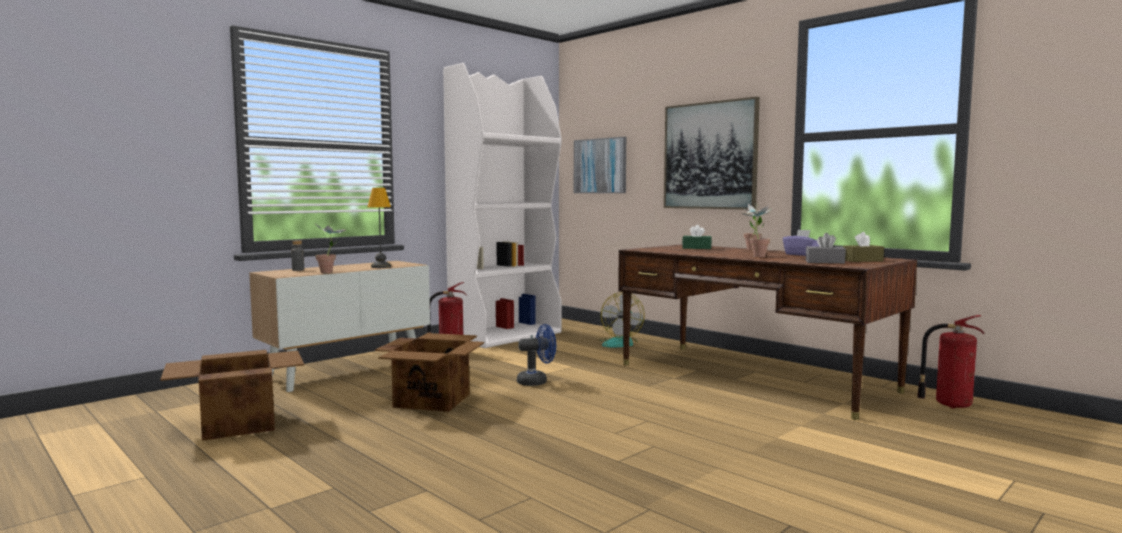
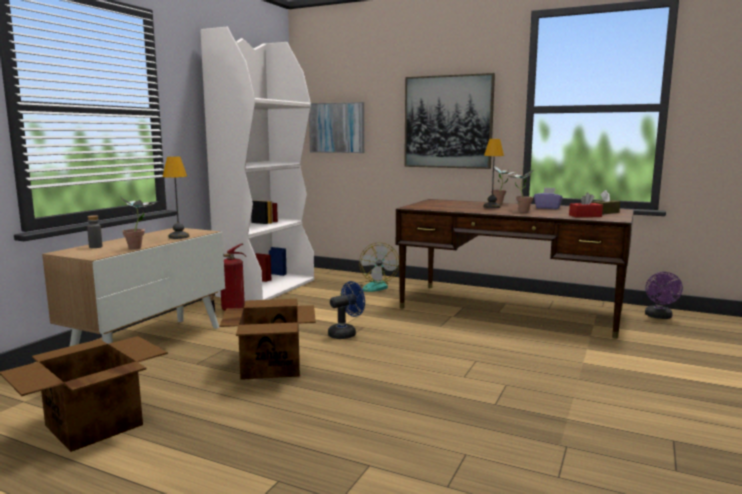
camera: 20 degrees left, 5 degrees up
(696, 248) = (453, 203): green tissue box -> none
(733, 252) = (491, 207): none -> table lamp
(824, 262) = (585, 216): grey tissue box -> red tissue box
(950, 404) = (659, 317): fire extinguisher -> purple fan

